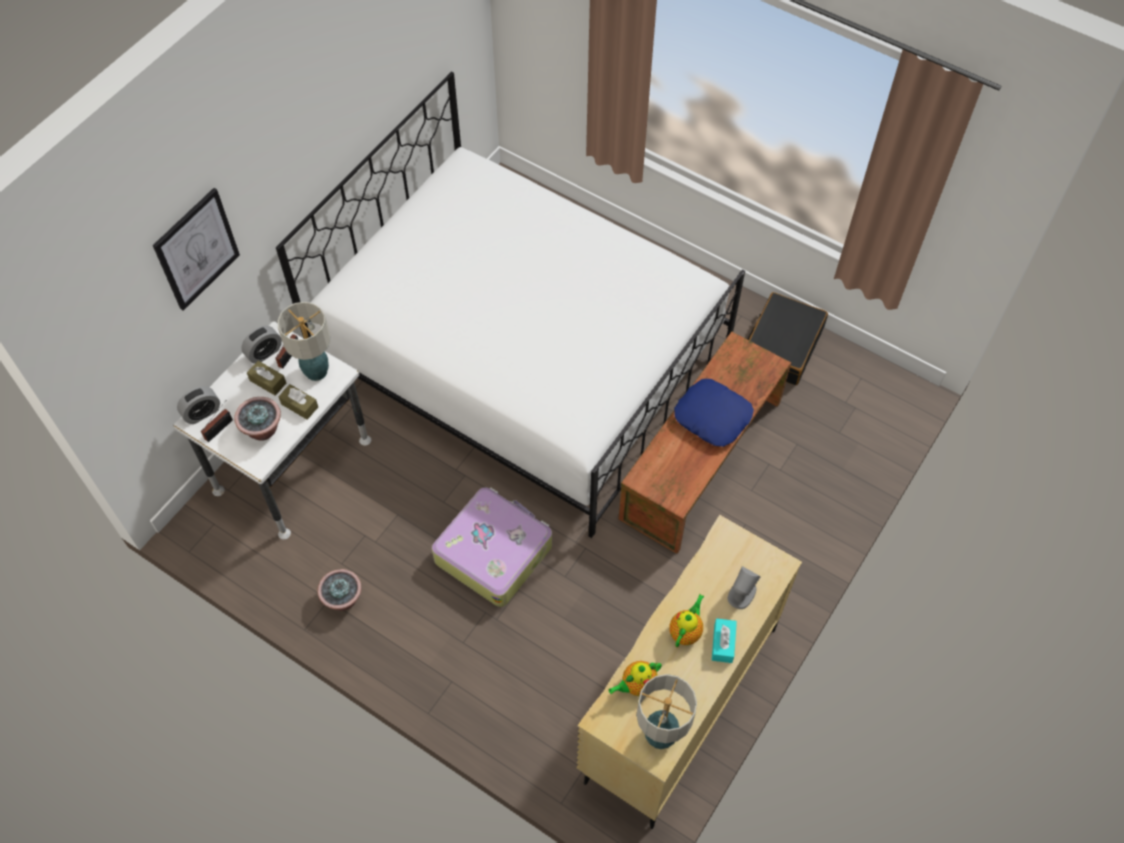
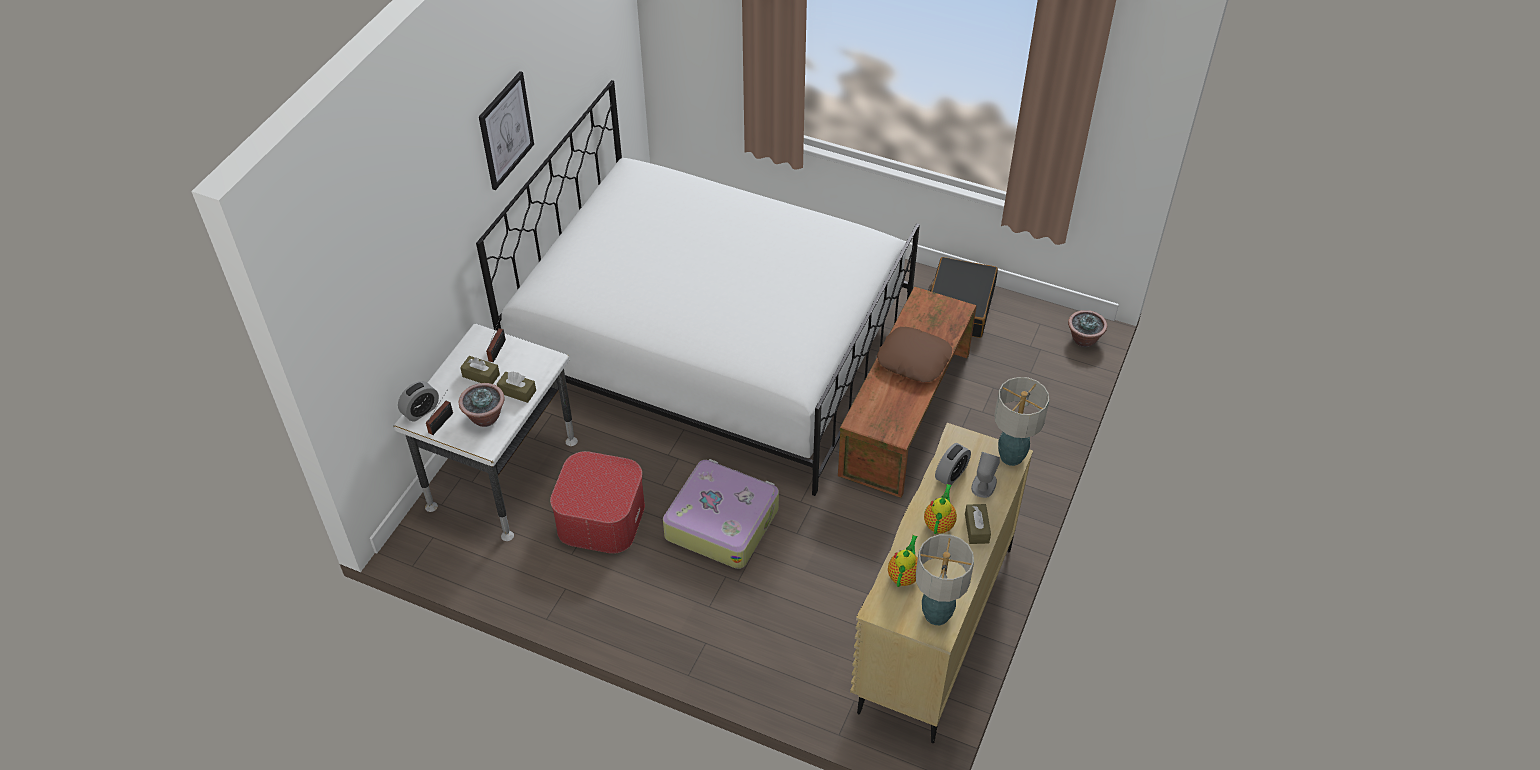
camera: 10 degrees left, 10 degrees down
(196, 249) = (413, 236): picture -> picture (505, 130)
(264, 353) = (472, 351): alarm clock -> alarm clock (951, 474)
(316, 371) = (527, 360): table lamp -> table lamp (1011, 456)
(343, 599) = (580, 585): potted plant -> potted plant (1083, 339)
(377, 528) = (601, 517): none -> ottoman
(636, 685) = (904, 575): teapot -> teapot turned 150 degrees clockwise
(713, 416) = (914, 359): blue pillow -> brown pillow
(723, 643) = (976, 528): turquoise tissue box -> brown tissue box

